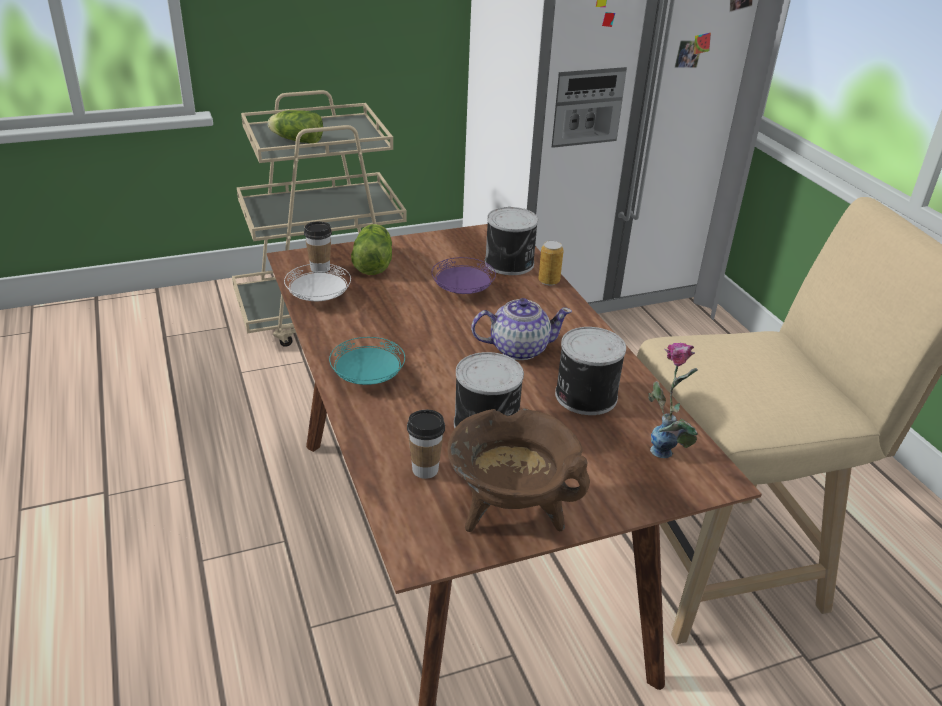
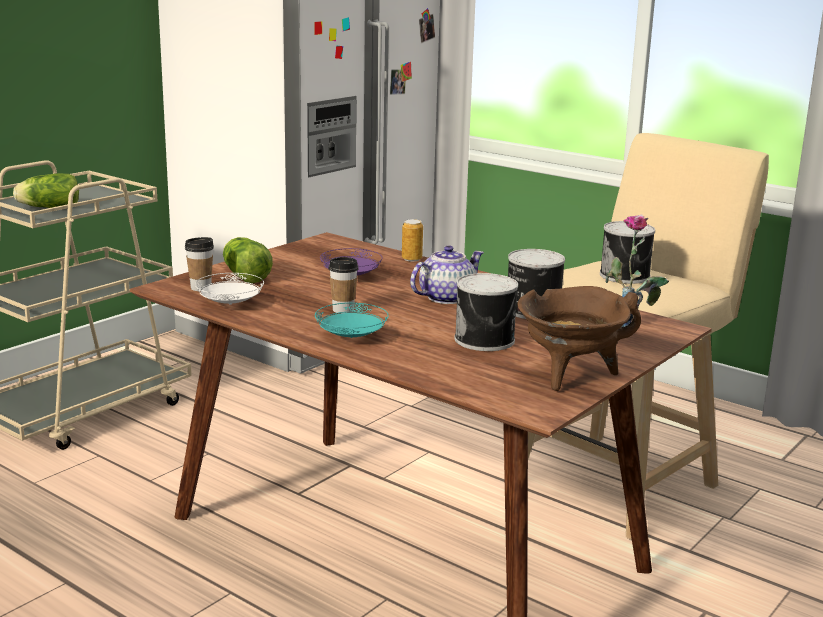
camera: 30 degrees left, 15 degrees down
(425, 469) = (476, 371): cup -> cup (343, 310)
(510, 263) = (365, 255): can -> can (626, 276)

